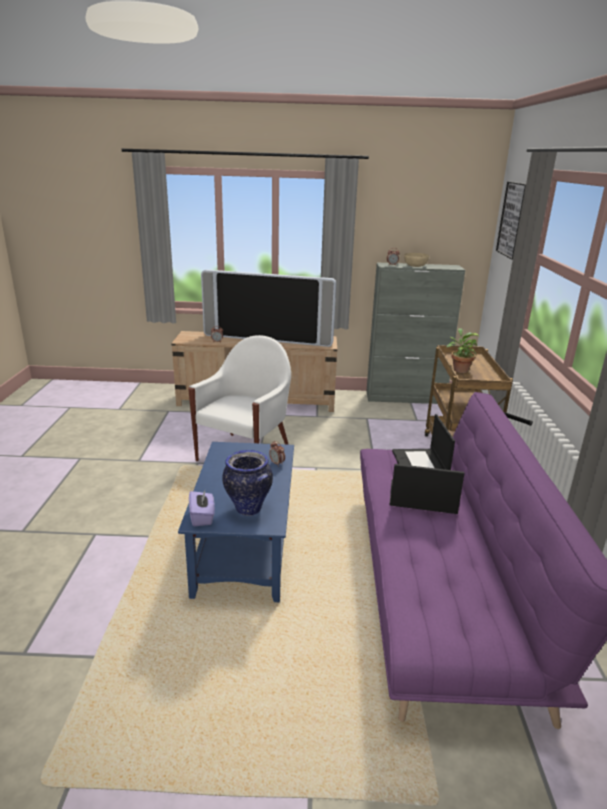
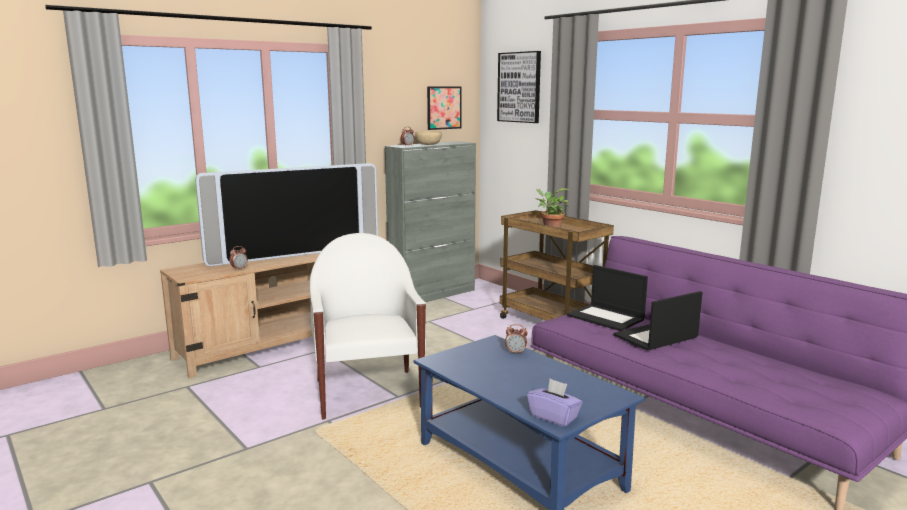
camera: 40 degrees left, 10 degrees down
(247, 508) = (574, 393): vase -> none
(448, 232) = (444, 107): none -> picture

